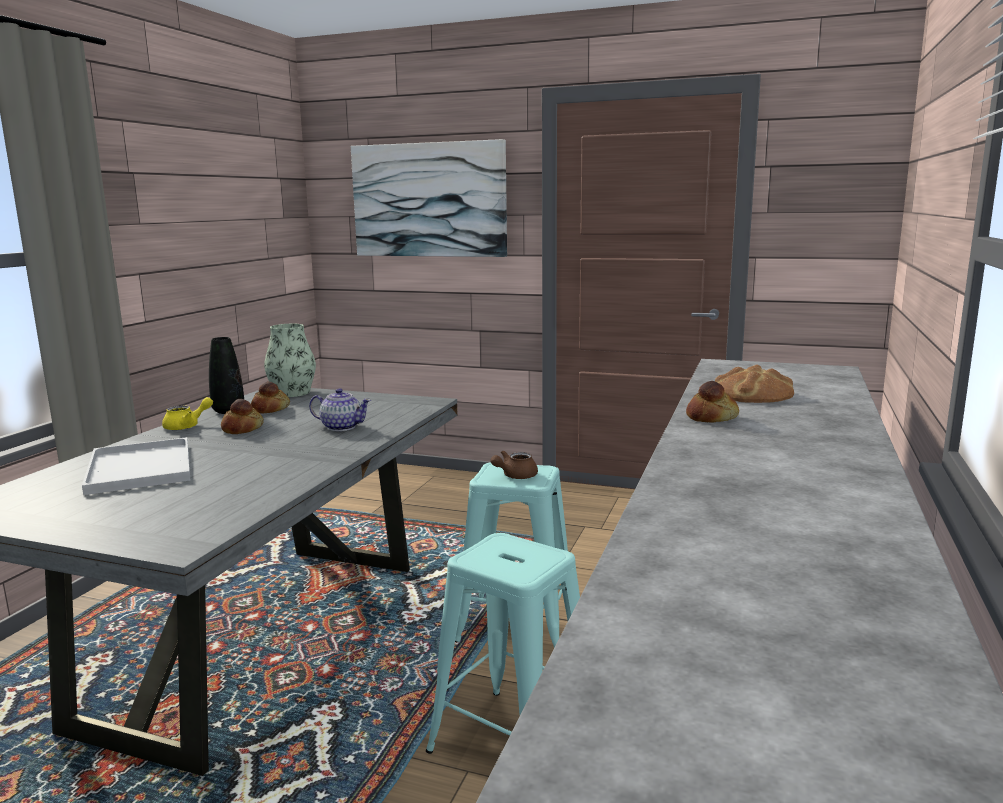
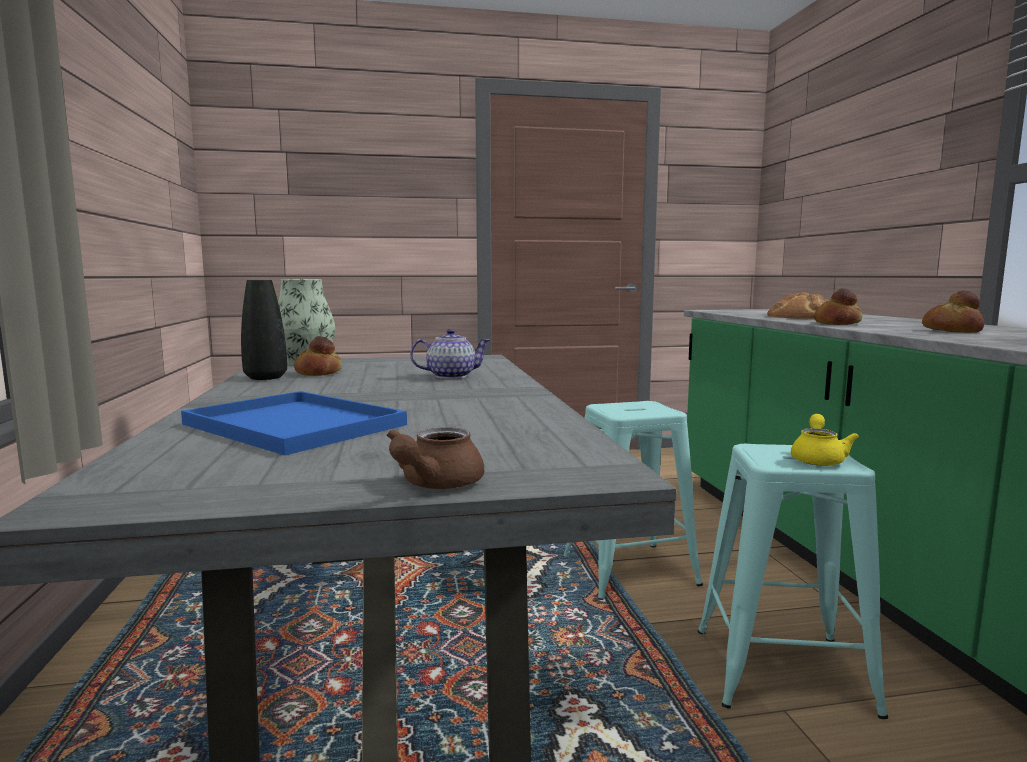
camera: 30 degrees left, 5 degrees down
(139, 467) = (290, 424): white tray -> blue tray
(187, 426) = (246, 391): yellow teapot -> yellow teapot (818, 459)
(243, 429) = (334, 386): bread -> bread (952, 331)
(429, 200) = (355, 179): picture -> none
(515, 476) = (638, 410): brown teapot -> brown teapot (434, 485)

